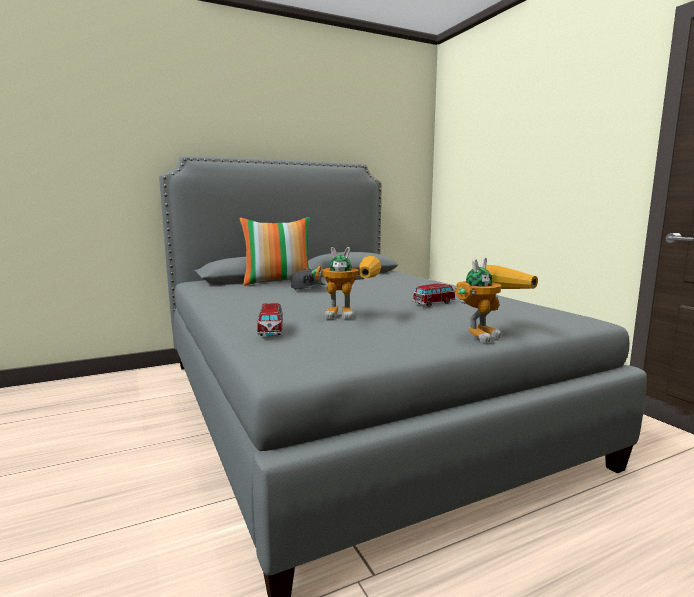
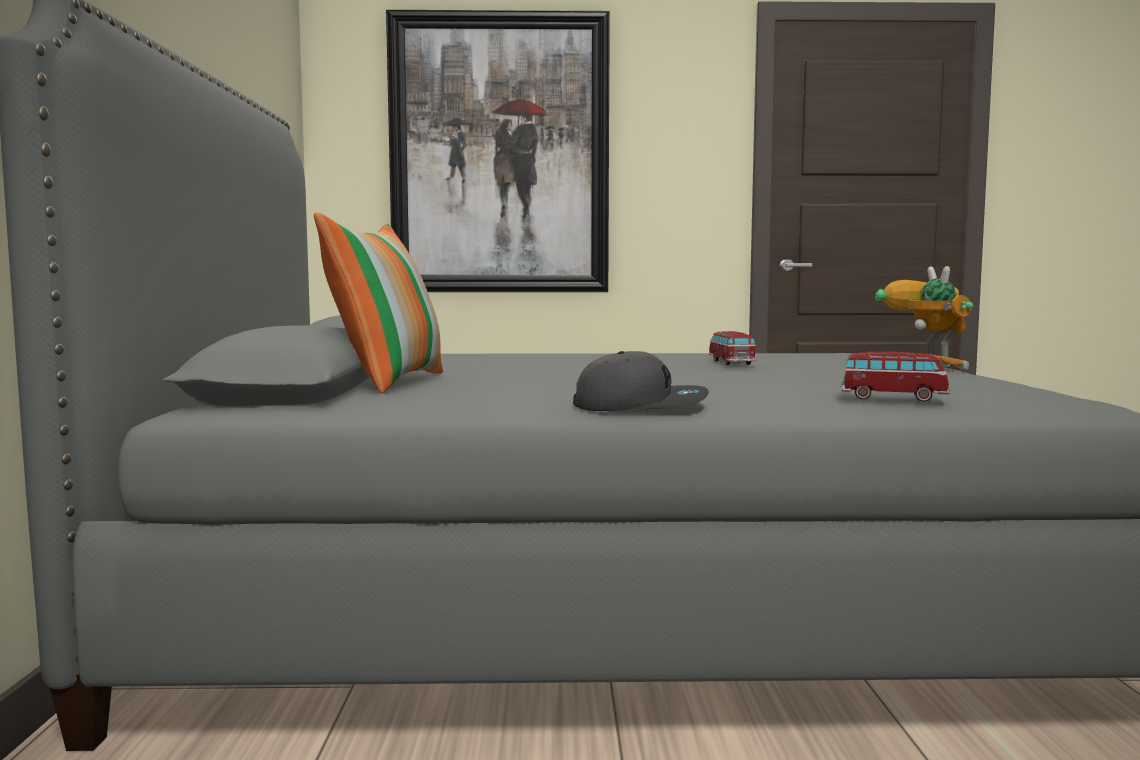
camera: 65 degrees left, 5 degrees down
(308, 288) = (508, 377): grey cap -> grey cap (640, 405)
(351, 315) = (815, 375): toy robot -> none
(501, 162) = (500, 155): none -> picture

